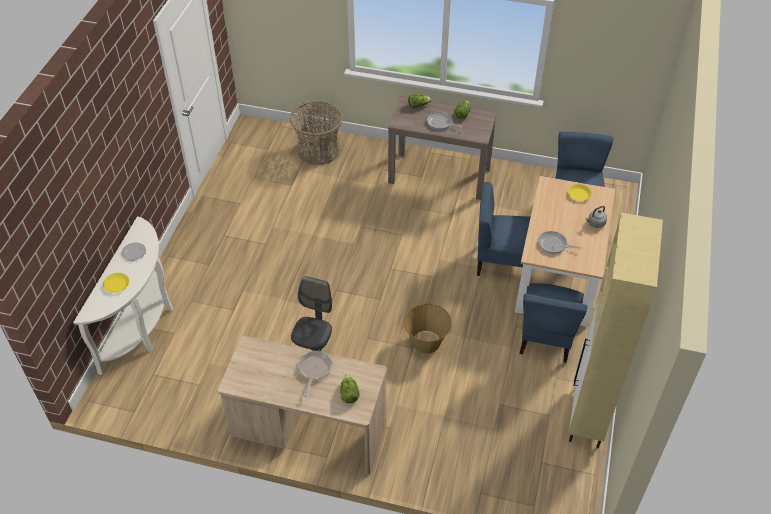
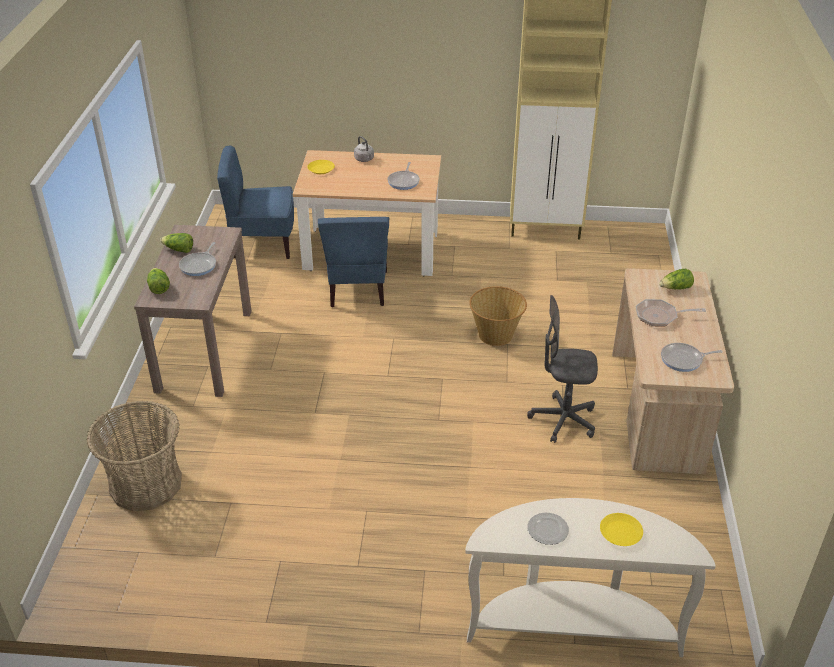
camera: 100 degrees left, 10 degrees down
(257, 369) = (684, 360): none -> frying pan
(546, 338) = (460, 256): blue chair -> none

